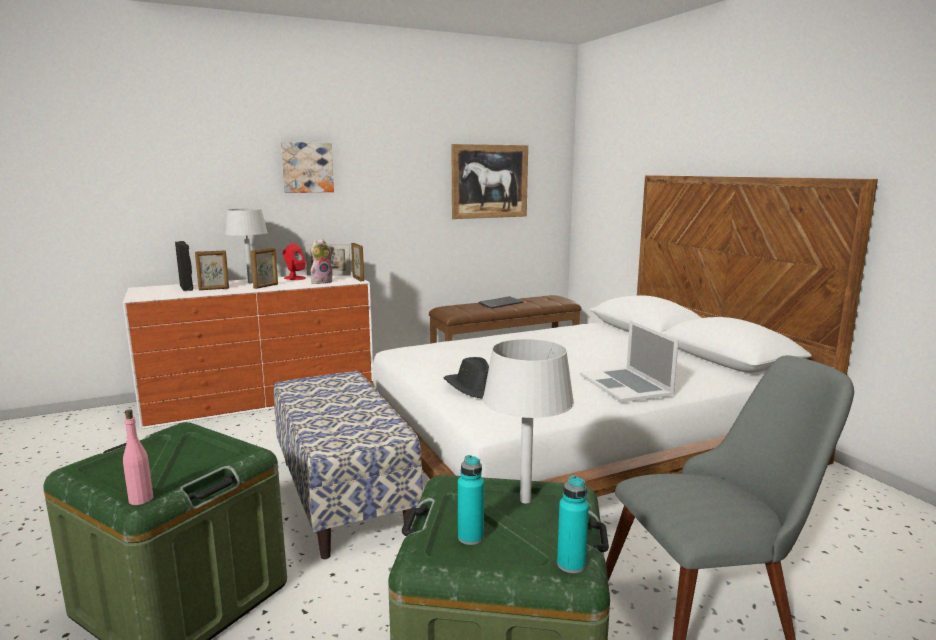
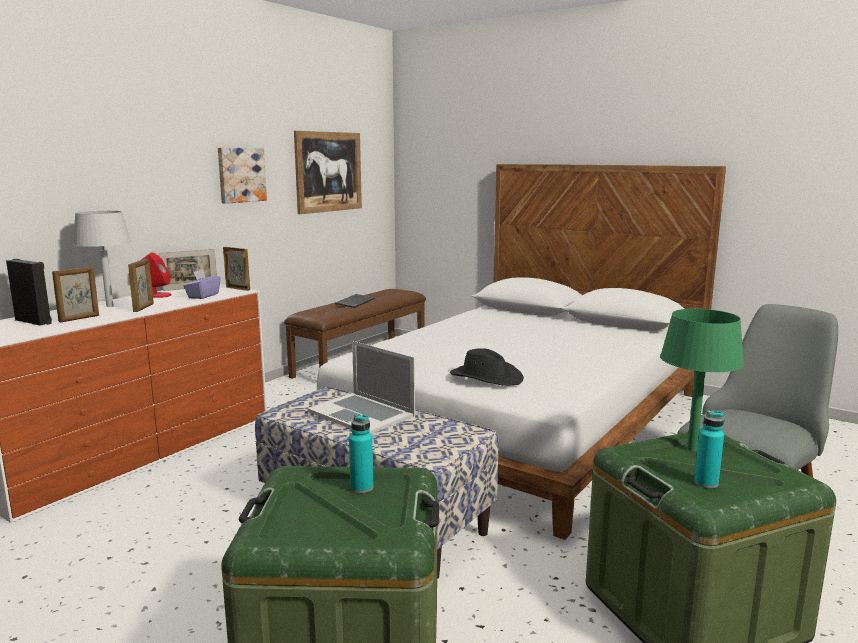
camera: 30 degrees left, 0 degrees up
(141, 499) = (400, 540): pink bottle -> none
(307, 167) = (152, 157): picture -> picture (240, 175)
(322, 282) = (203, 296): plush toy -> purple tissue box
(525, 500) = (691, 449): grey table lamp -> green table lamp
(571, 564) = (796, 478): turquoise bottle -> turquoise bottle (361, 487)
(625, 384) = (593, 354): laptop -> laptop (362, 413)

